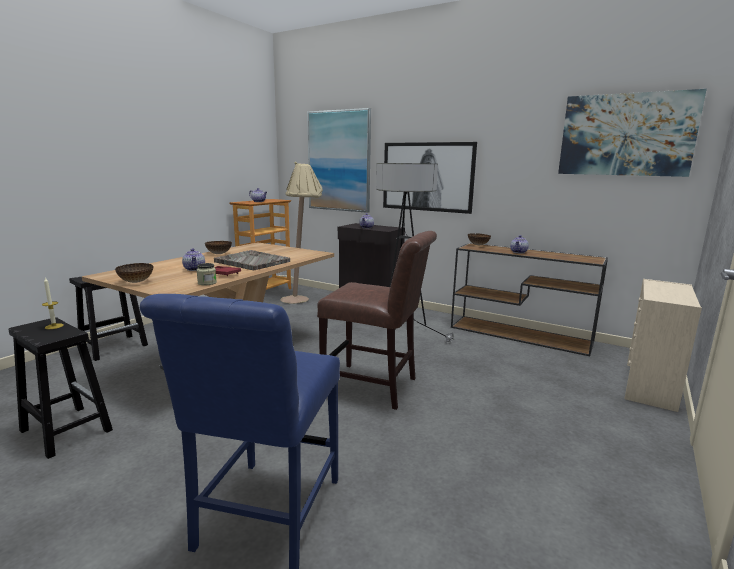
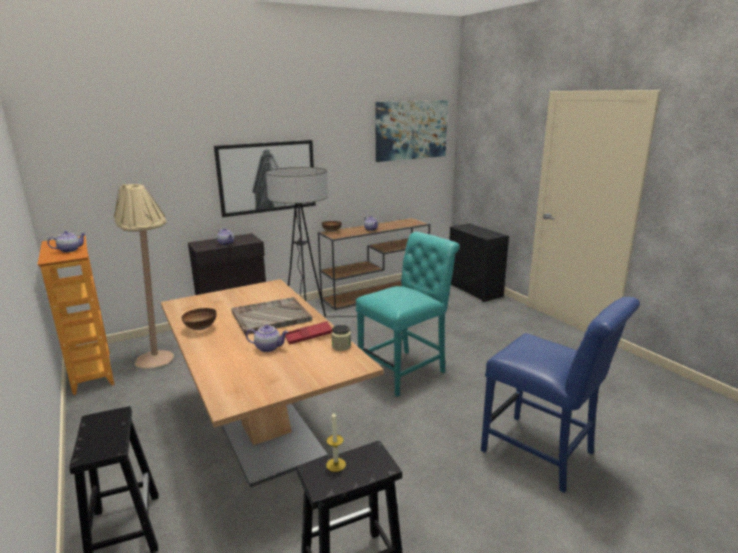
camera: 60 degrees left, 5 degrees up
(135, 282) = (294, 383): bowl -> none
(339, 161) = (147, 172): picture -> none
(375, 387) = (406, 370): brown chair -> turquoise chair
(650, 386) = (475, 290): beige dresser -> black dresser

